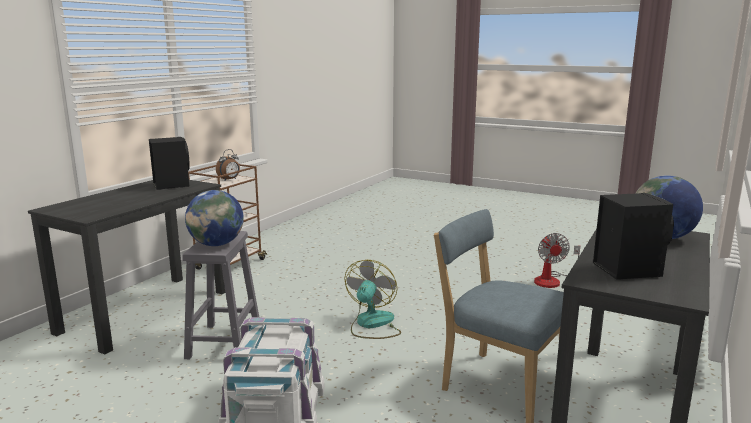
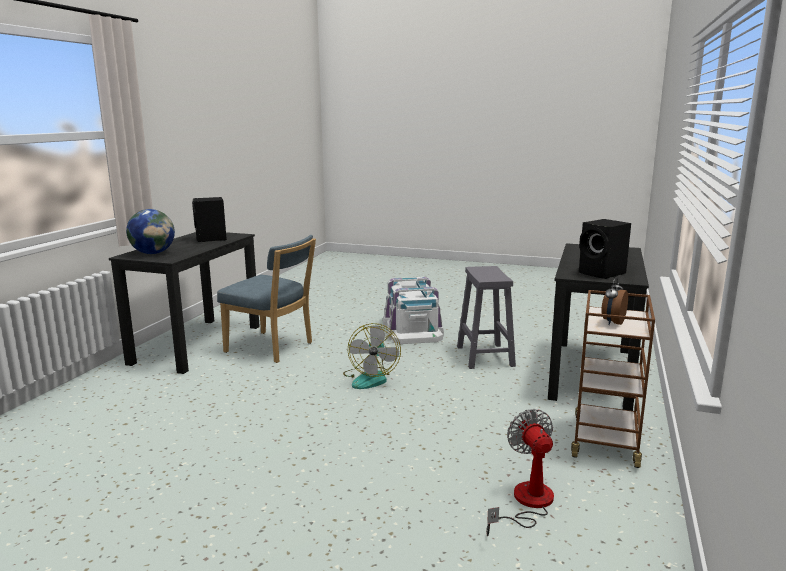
camera: 170 degrees right, 0 degrees up
(216, 244) = (484, 272): globe -> none
(552, 280) = (137, 455): fan -> fan (526, 503)

